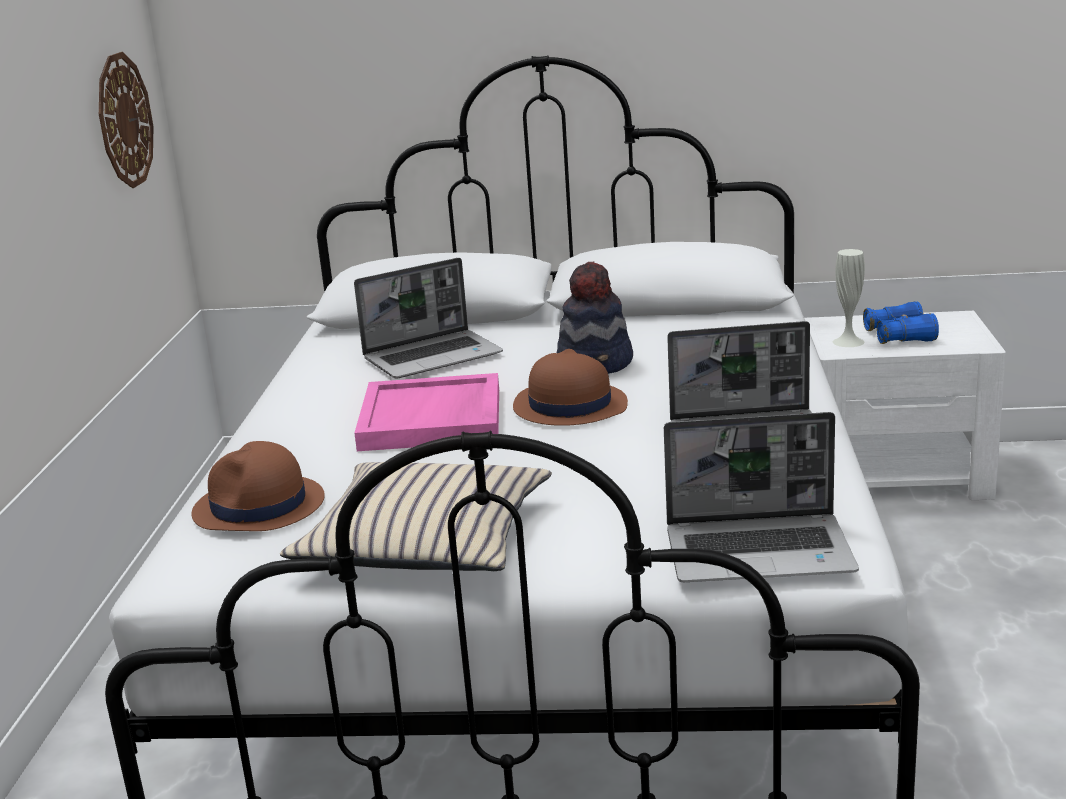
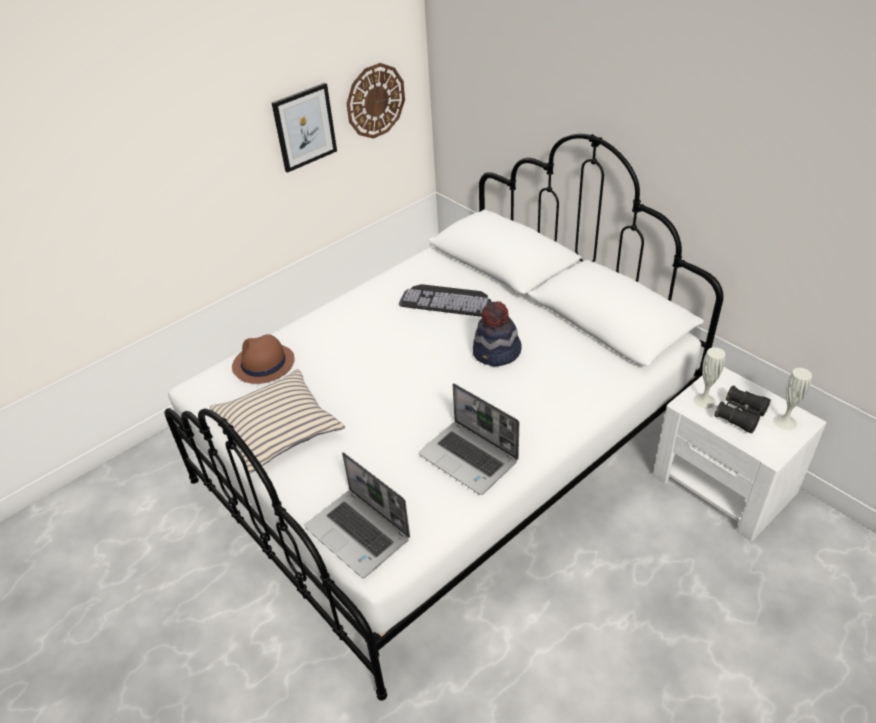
camera: 45 degrees right, 20 degrees up
(60, 147) = (304, 127): none -> picture
(432, 419) = (384, 348): pink tray -> none
(434, 357) = (447, 300): laptop -> keyboard
(569, 406) = (441, 378): brown hat -> none
(900, 336) = (740, 415): blue binoculars -> black binoculars
(944, 324) = (785, 422): none -> white vase

